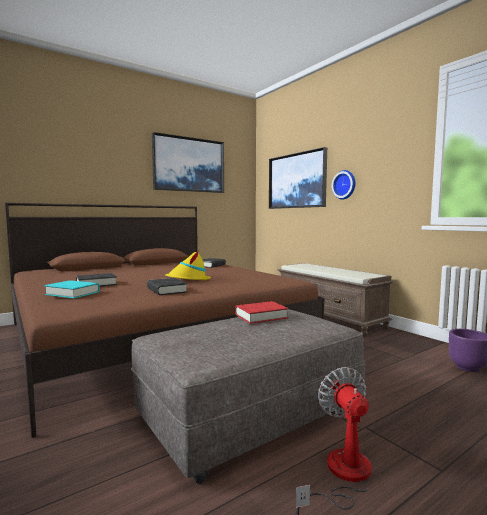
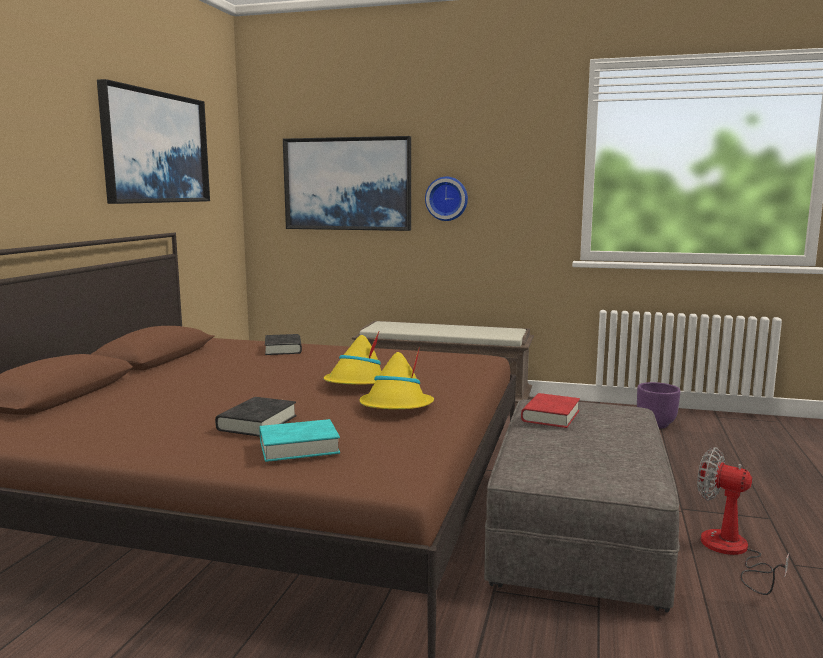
camera: 40 degrees left, 5 degrees up
(167, 290) = (396, 407): black book -> yellow hat

